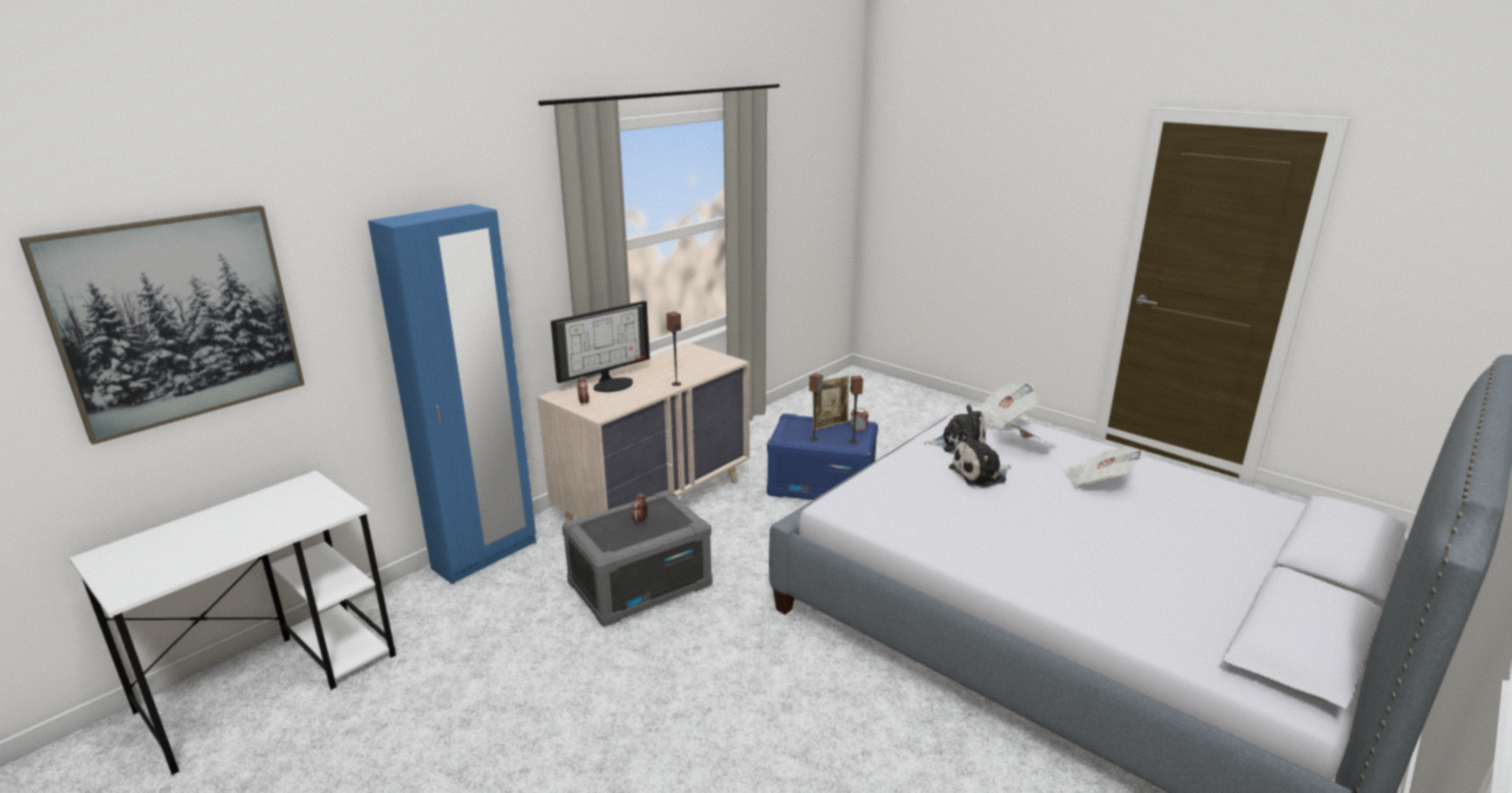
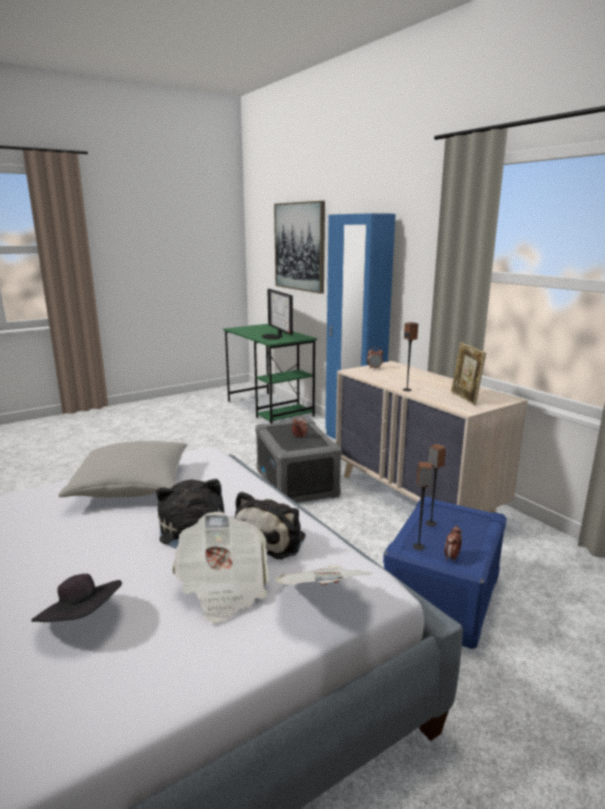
camera: 105 degrees right, 5 degrees down
(272, 681) = (270, 408): white desk -> green desk
(611, 383) = (412, 375): monitor -> monitor (274, 337)
(830, 425) = (469, 540): picture frame -> picture frame (465, 398)
(939, 523) = (131, 486): none -> grey pillow
(1098, 482) = (83, 620): newspaper -> black hat

